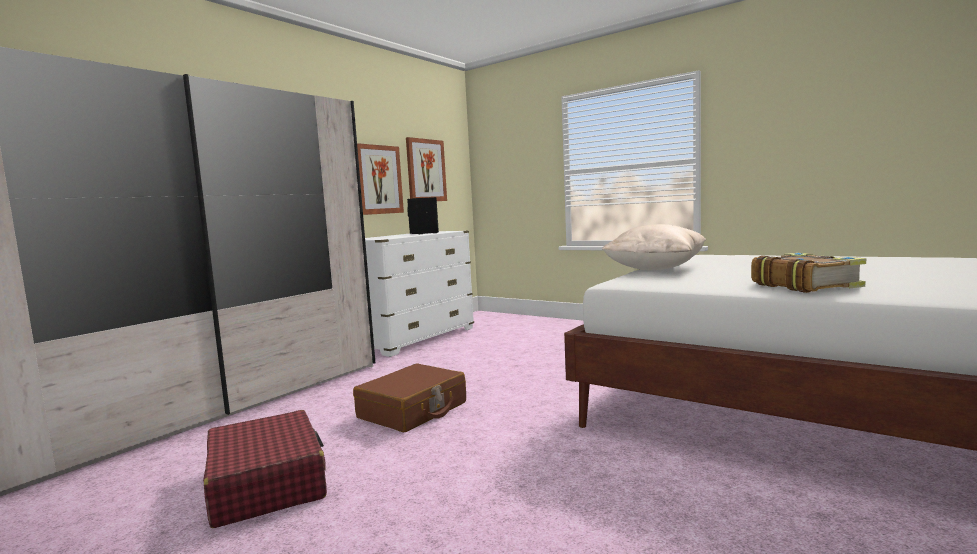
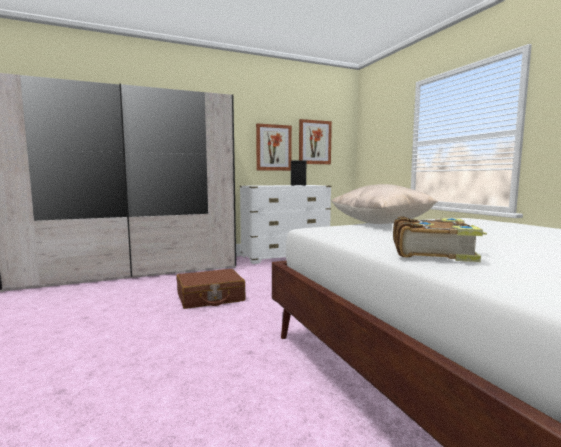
camera: 30 degrees right, 0 degrees up
(267, 483) = (90, 315): red suitcase -> none

